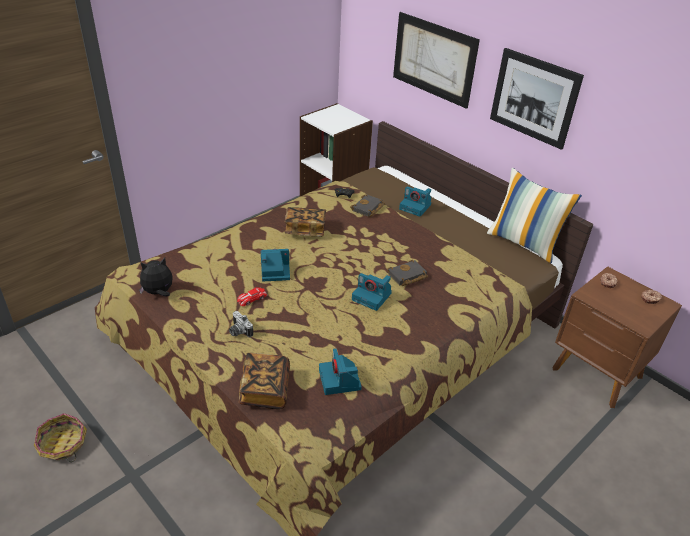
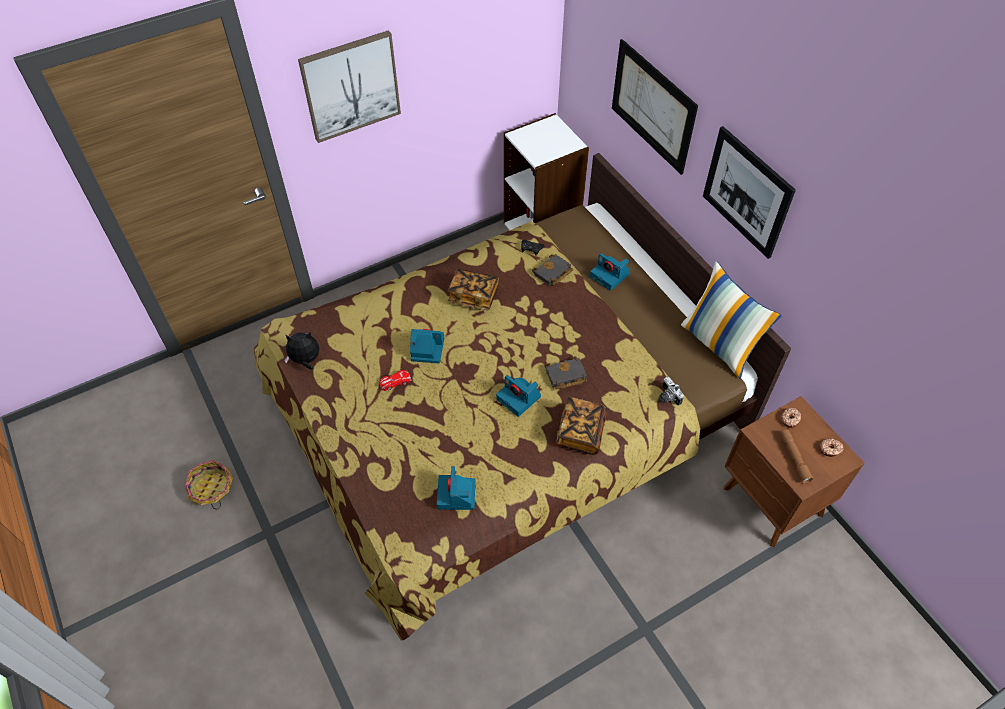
camera: 15 degrees right, 15 degrees up
(178, 55) = (350, 86): none -> picture
(238, 331) = (372, 421): camera -> camera (667, 397)
(265, 390) = (382, 493): book -> book (580, 432)
(625, 309) = (794, 458): none -> brown flashlight

